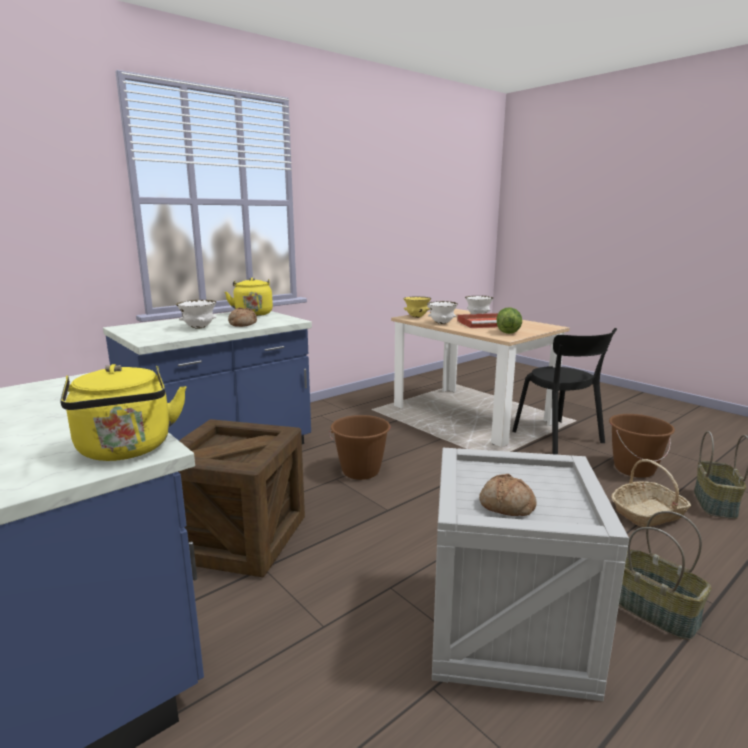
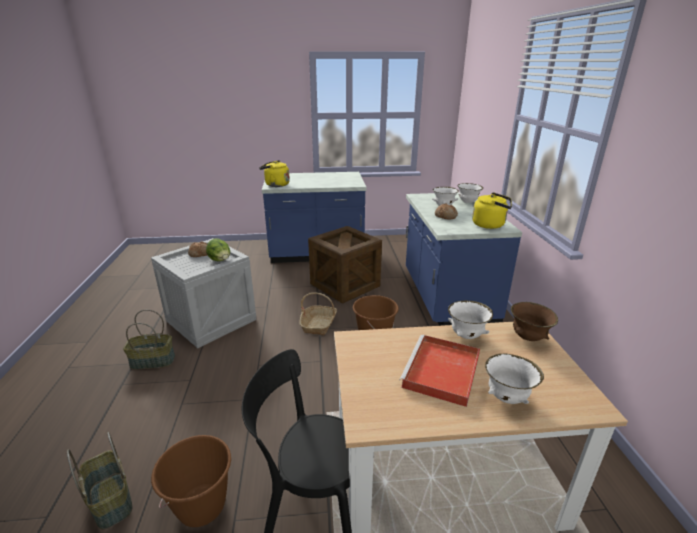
camera: 125 degrees right, 10 degrees up
(168, 323) = (467, 202): none -> white bowl
(417, 317) = (528, 338): yellow bowl -> brown bowl
(508, 332) = (374, 356): lettuce -> lettuce (220, 261)
(648, 514) = (171, 436): basket -> basket (319, 324)

